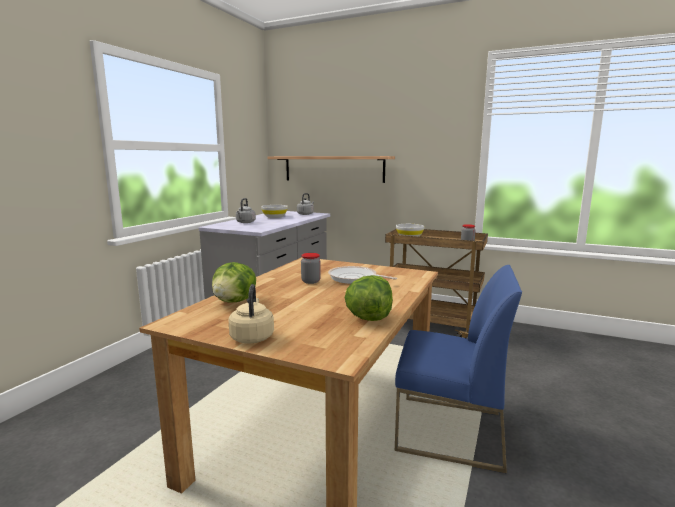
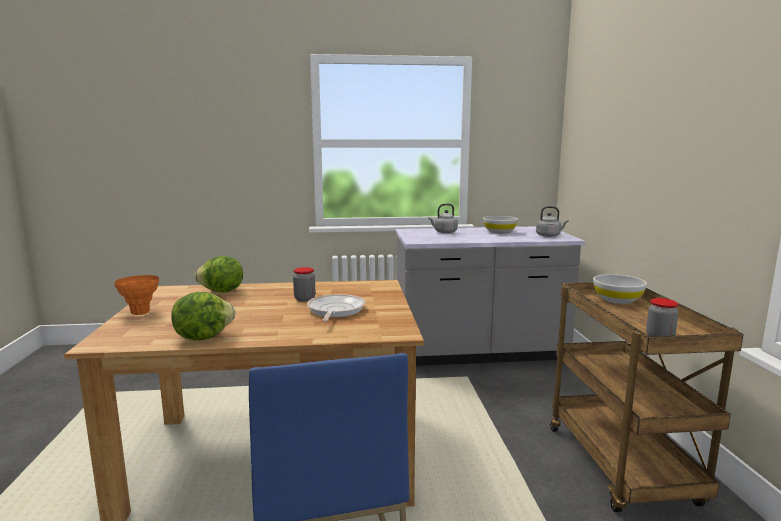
camera: 60 degrees right, 0 degrees up
(252, 337) = (140, 312): beige kettle -> orange vase
(333, 169) = (607, 174): shelf -> none

